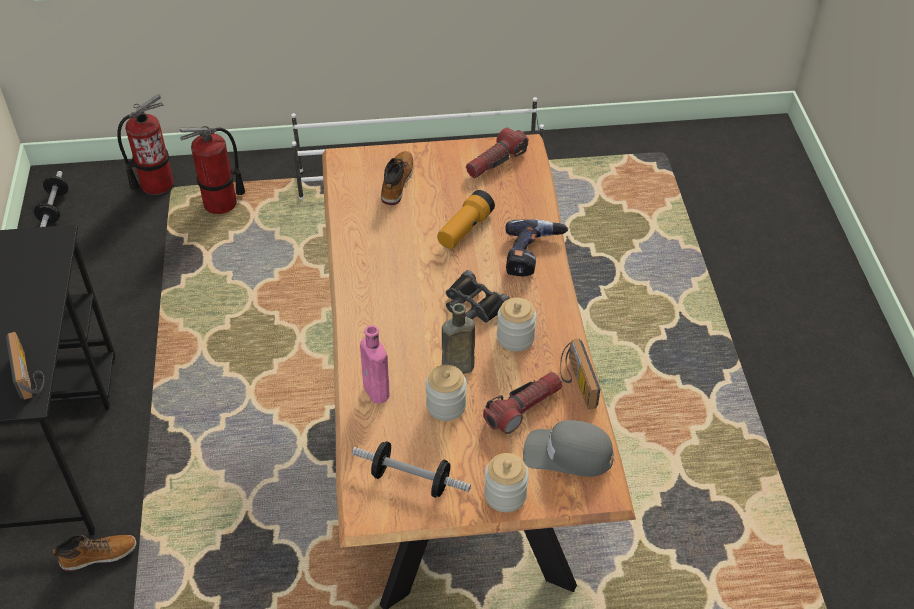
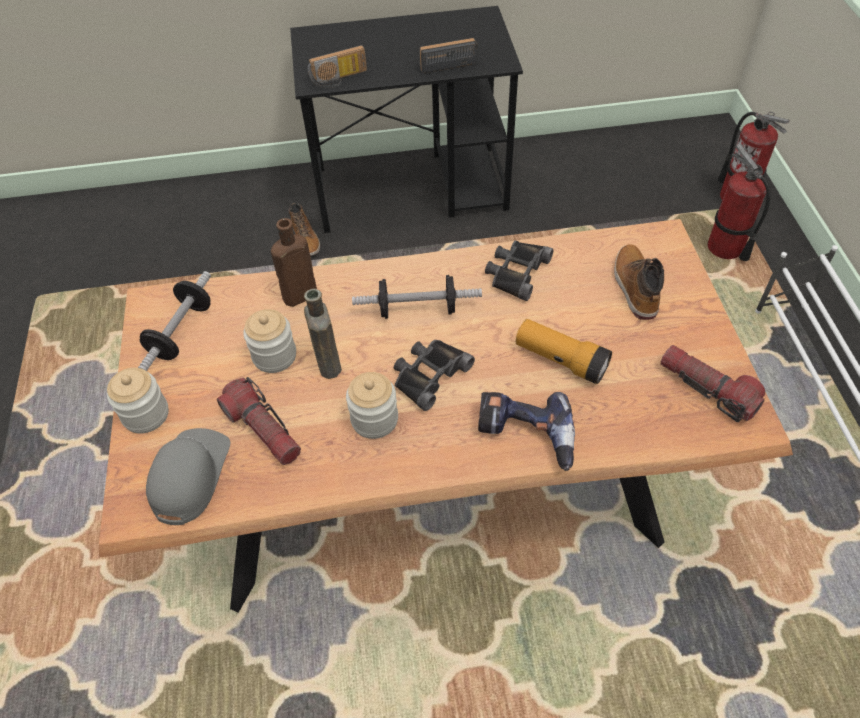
camera: 90 degrees right, 5 degrees up
(54, 208) = (678, 138): dumbbell -> dumbbell (417, 309)
(370, 246) = (516, 272): none -> black binoculars
(377, 392) = (297, 297): pink bottle -> brown bottle
(397, 182) = (634, 287): boot -> boot turned 105 degrees counterclockwise
(575, 382) = (299, 486): radio -> radio (448, 63)

